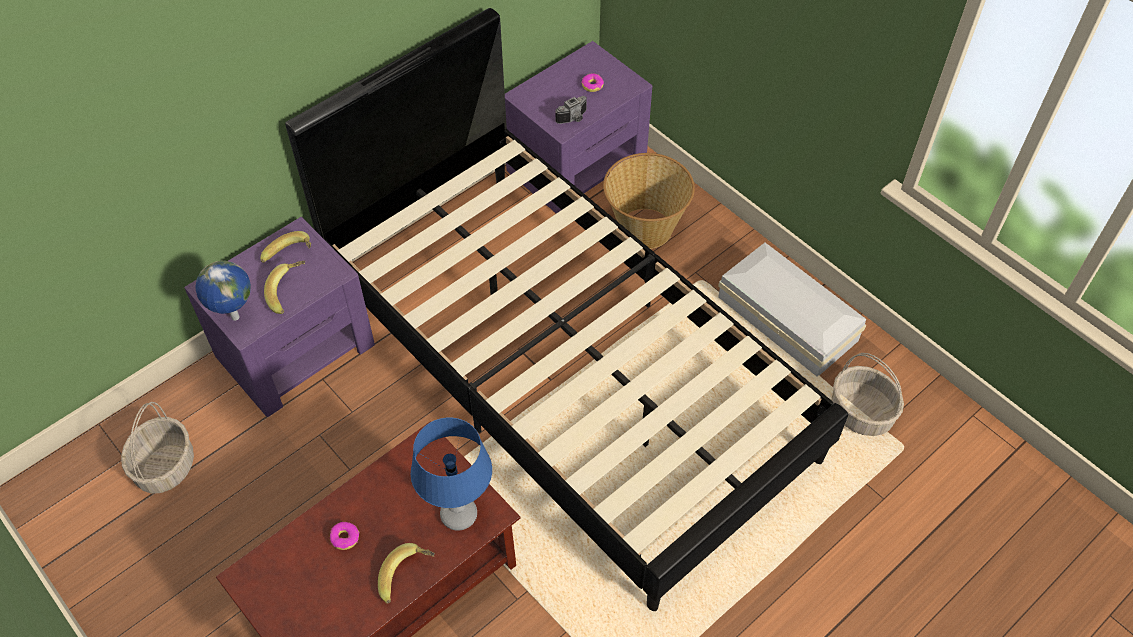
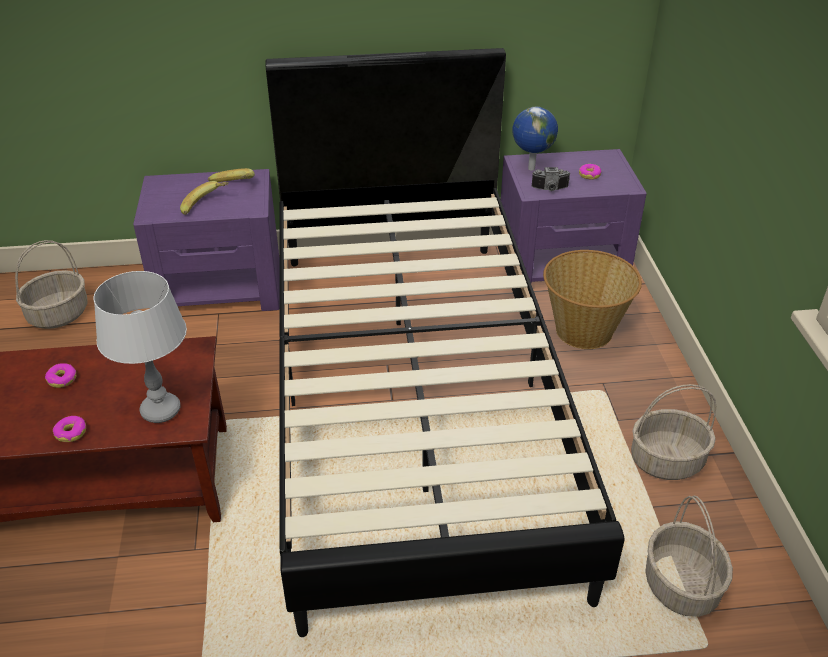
camera: 35 degrees right, 15 degrees down
(234, 318) = (153, 205): globe -> globe (530, 168)
(408, 577) = (71, 432): banana -> donut
(458, 515) = (160, 411): blue table lamp -> grey table lamp
(786, 317) = (667, 460): white storage box -> basket

